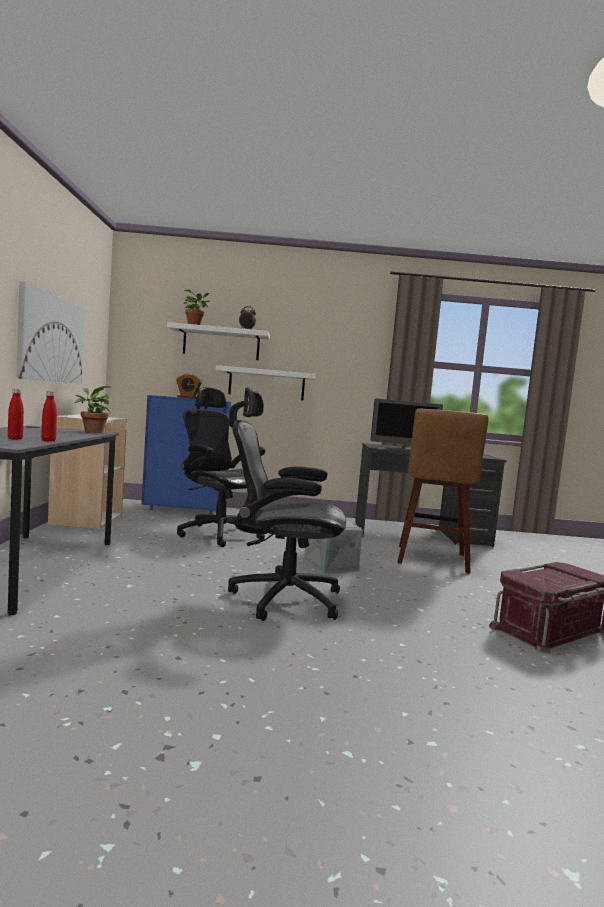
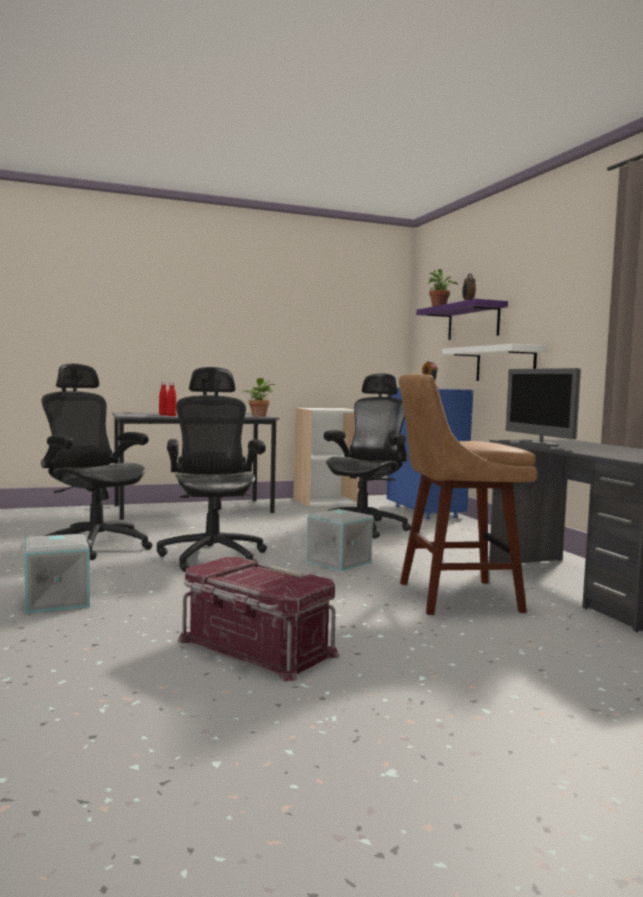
camera: 70 degrees right, 0 degrees up
(51, 338) = (298, 344): picture -> none
(166, 649) = (95, 545): none -> office chair
(221, 343) = (473, 322): white shelf -> purple shelf
(430, 697) = (57, 600): none -> grey storage box

